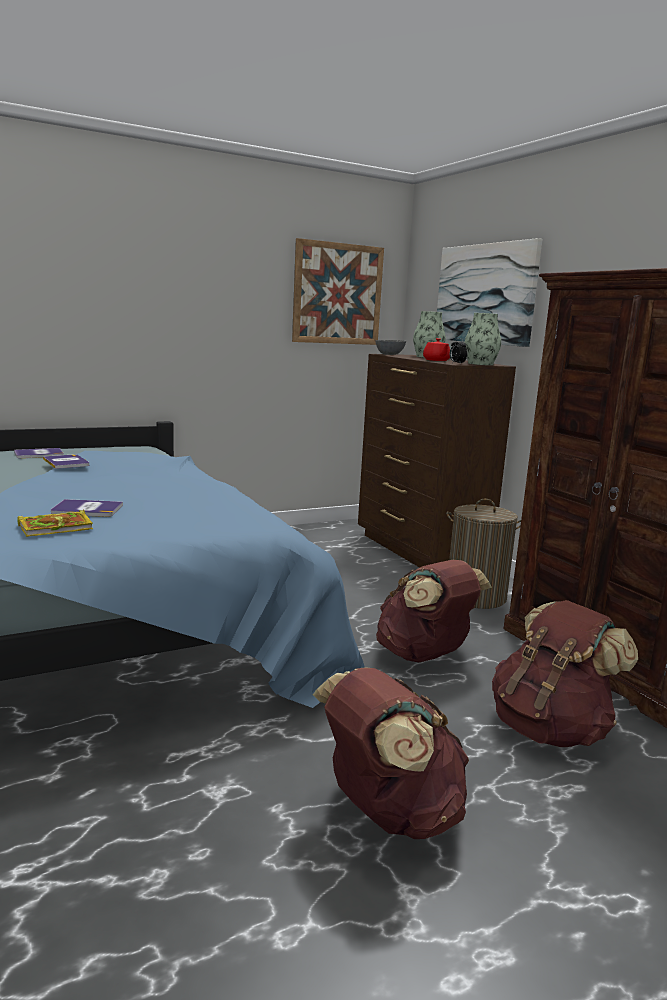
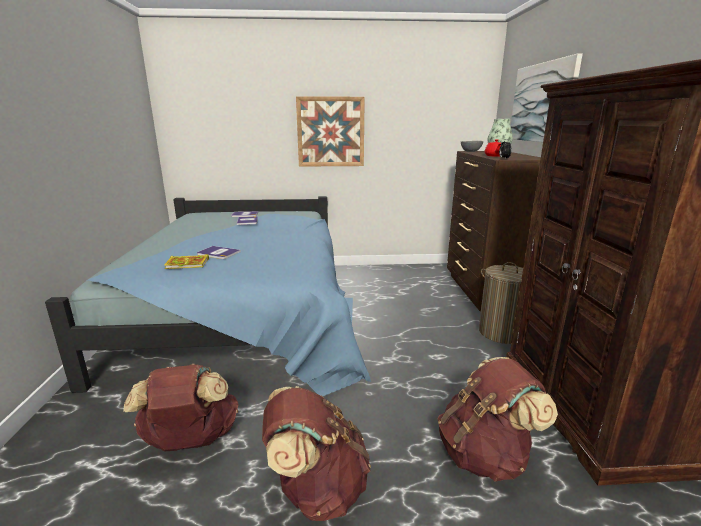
camera: 25 degrees right, 5 degrees up
(337, 294) = (442, 109): picture -> picture (330, 132)
(424, 655) = (428, 372): brown backpack -> brown backpack (191, 441)
(480, 364) = (525, 158): vase -> none

